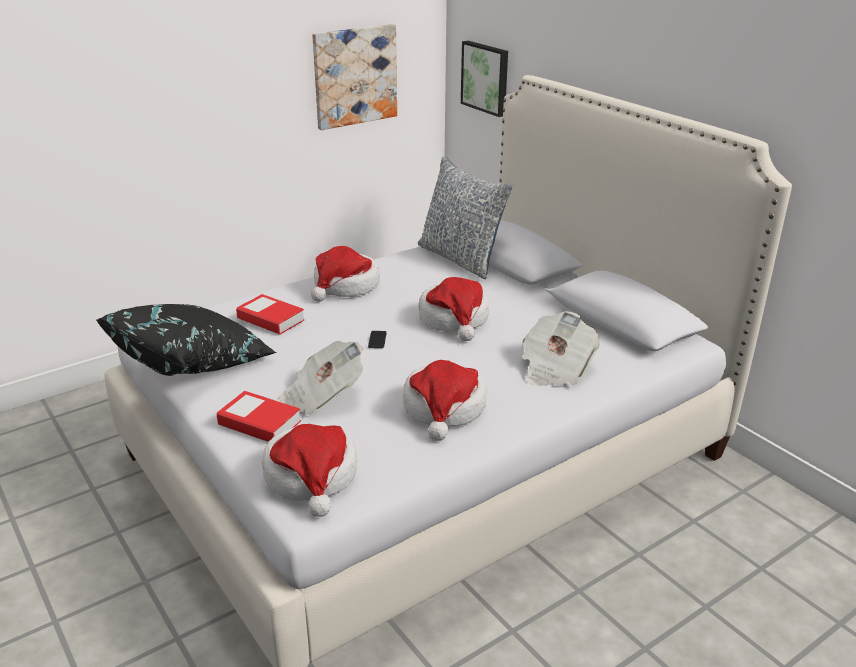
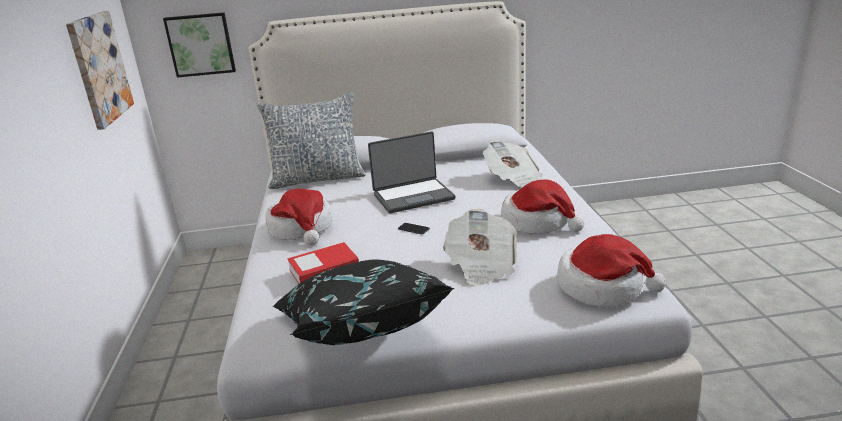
camera: 60 degrees left, 5 degrees down
(259, 423) = (505, 301): book -> none
(454, 319) = (413, 196): hat -> laptop

